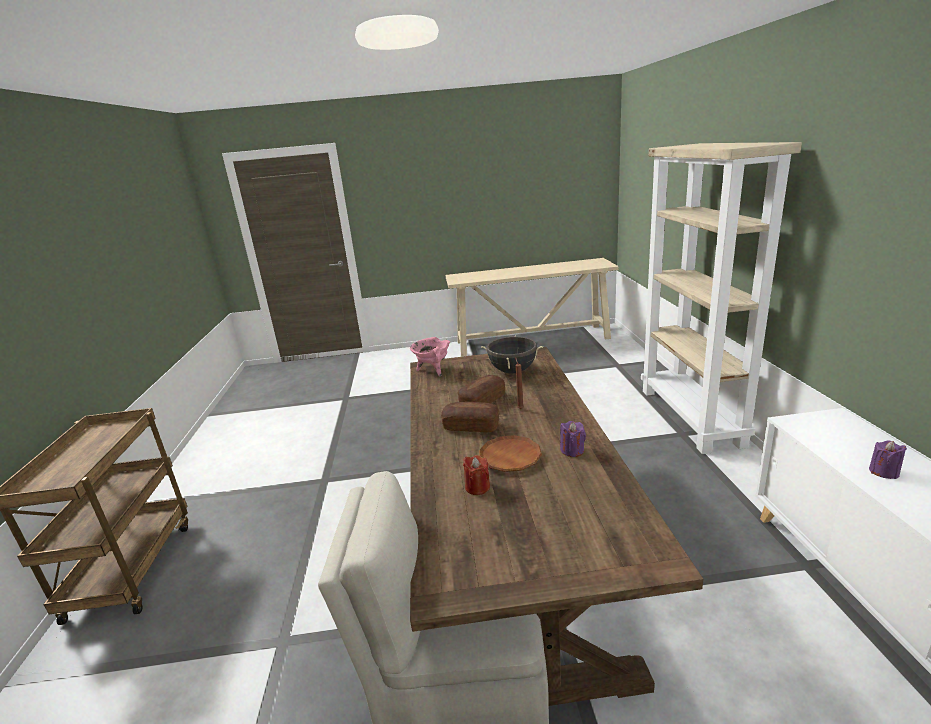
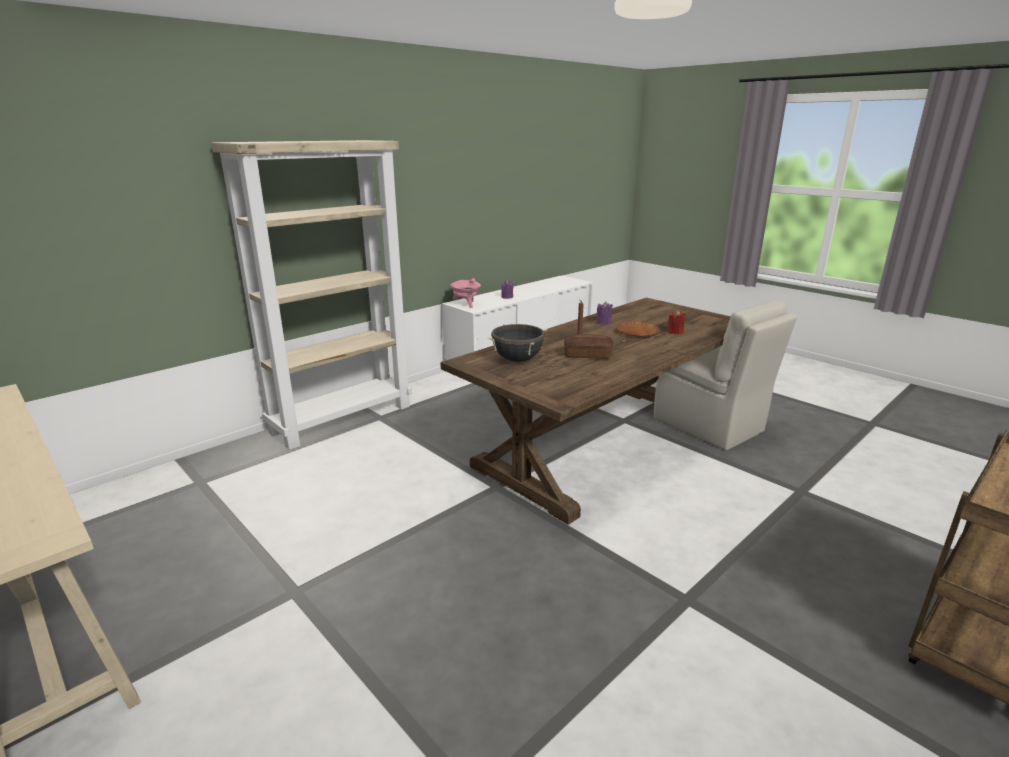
camera: 130 degrees left, 0 degrees up
(433, 370) = (563, 392): pink cooking pot -> pink cooking pot (466, 305)
(471, 426) = (626, 349): bread -> none

